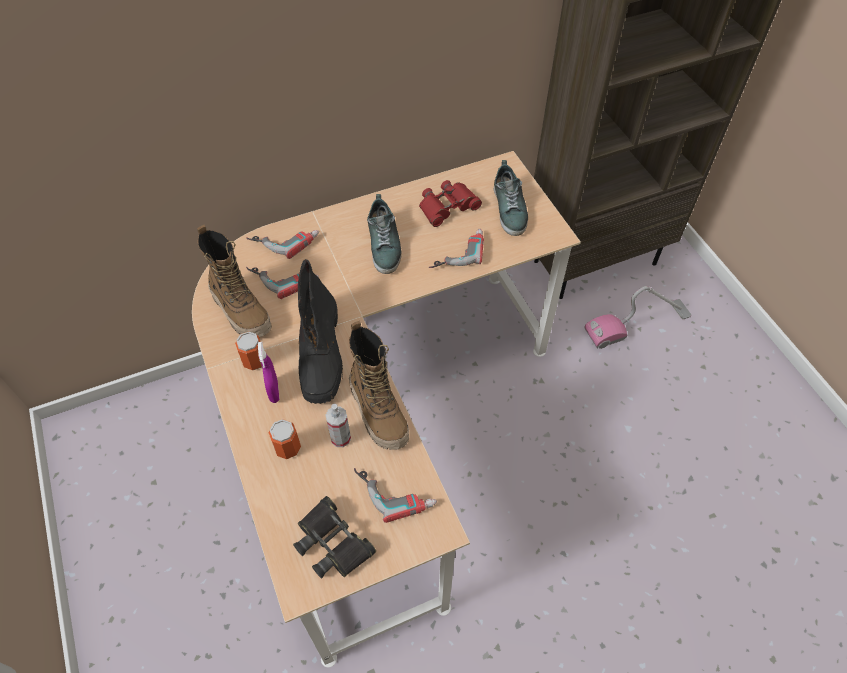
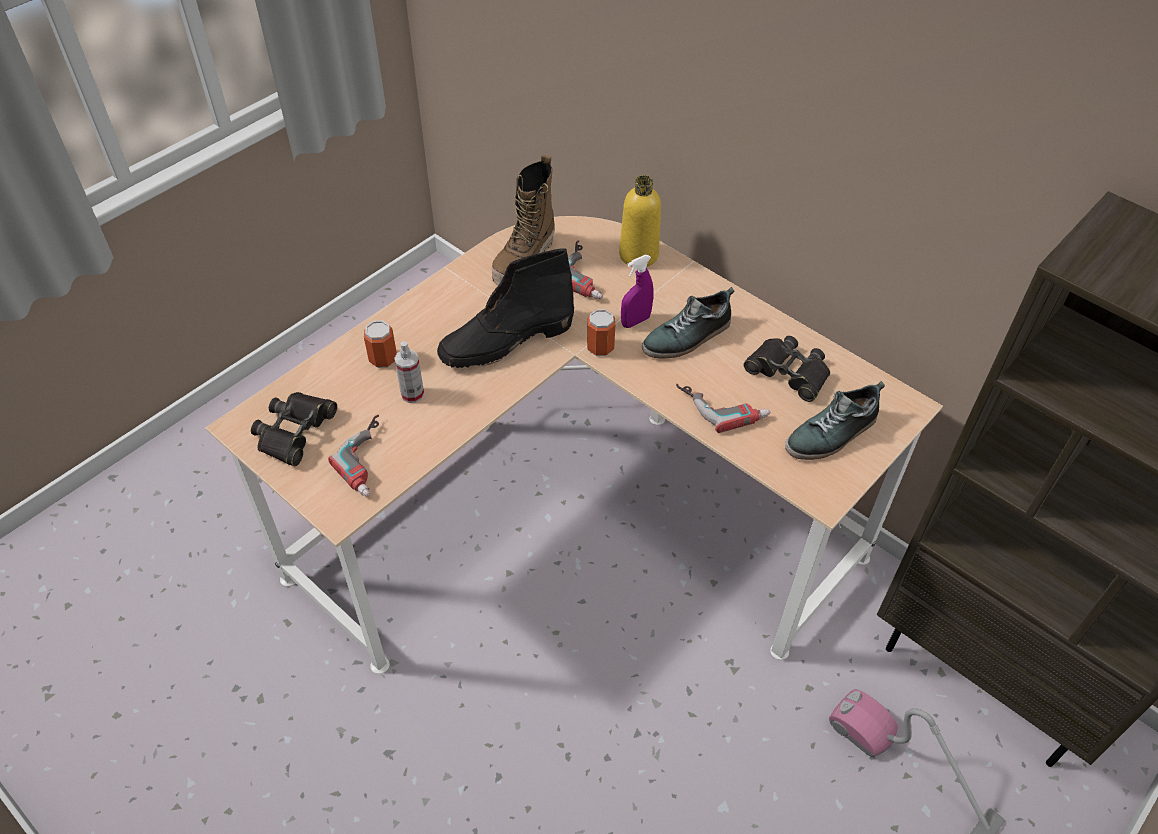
camera: 65 degrees right, 5 degrees down
(254, 361) = (470, 295): can -> can (600, 347)
(274, 391) = (442, 323): purple spray bottle -> purple spray bottle (635, 321)
(284, 239) = (638, 255): power drill -> yellow bottle
(379, 412) = (458, 413): boot -> none
(447, 207) = (788, 372): red binoculars -> black binoculars

